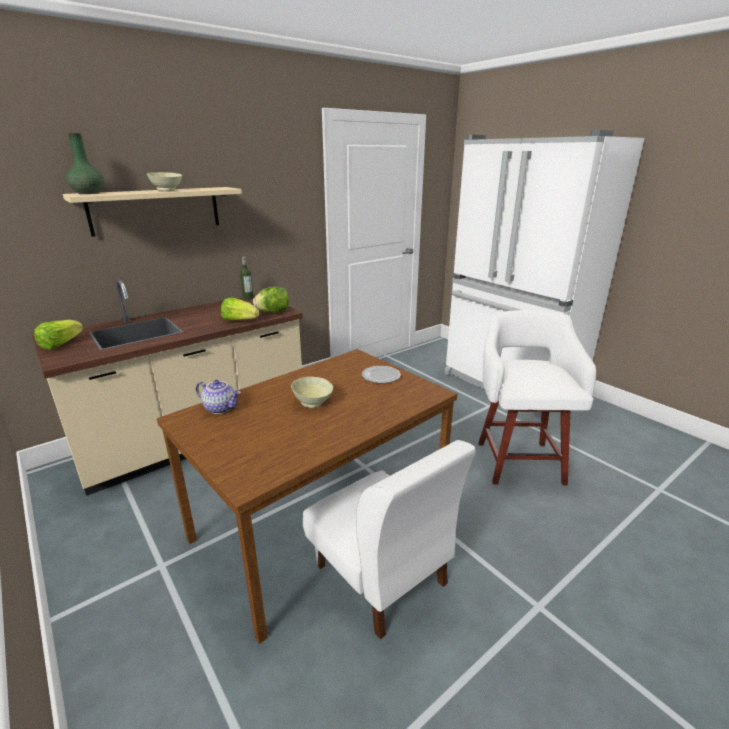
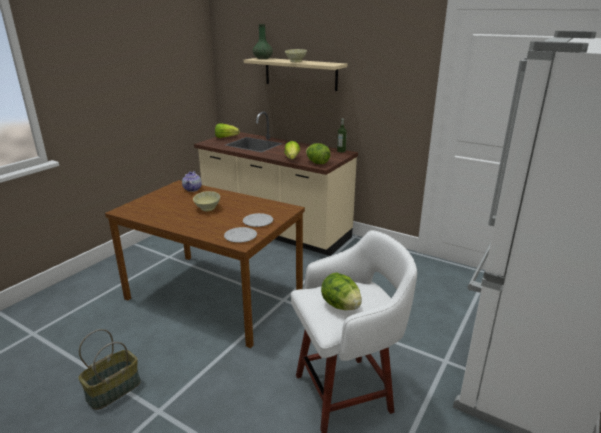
camera: 70 degrees right, 0 degrees up
(381, 575) = (175, 329): white chair -> none
(416, 391) = (240, 236): none -> plate
(496, 660) = (114, 389): none -> basket
(544, 375) = (341, 305): none -> lettuce

